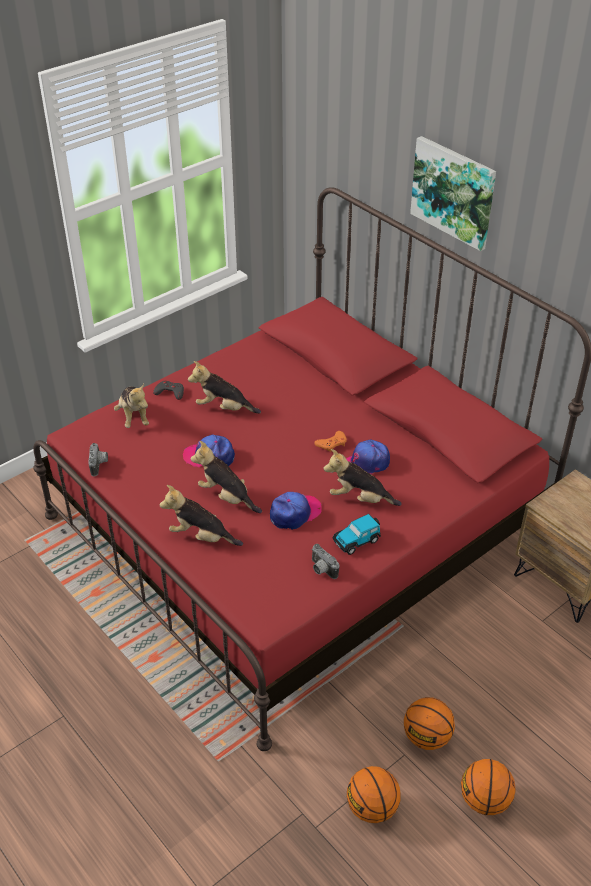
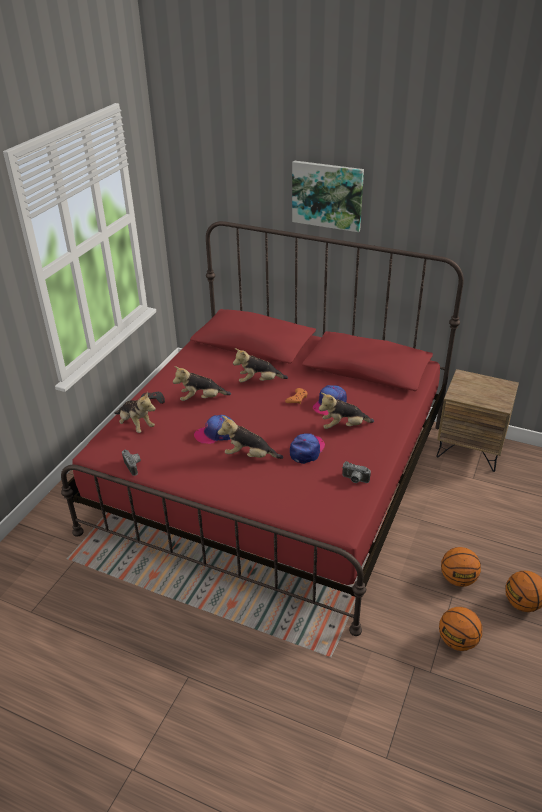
camera: 25 degrees left, 5 degrees down
(201, 536) = (251, 488): plush toy -> plush toy (259, 381)
(357, 540) = (363, 453): toy car -> none

